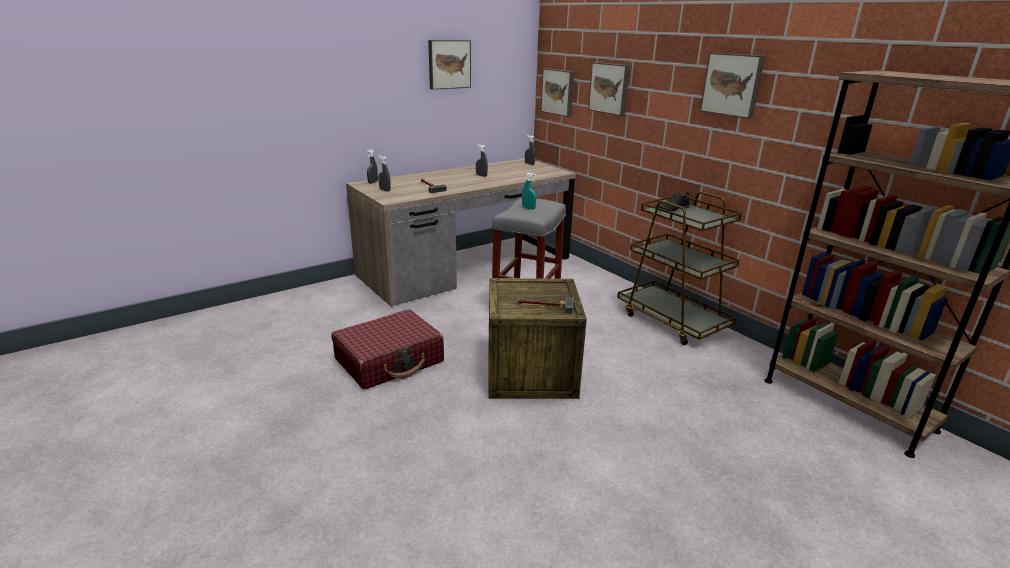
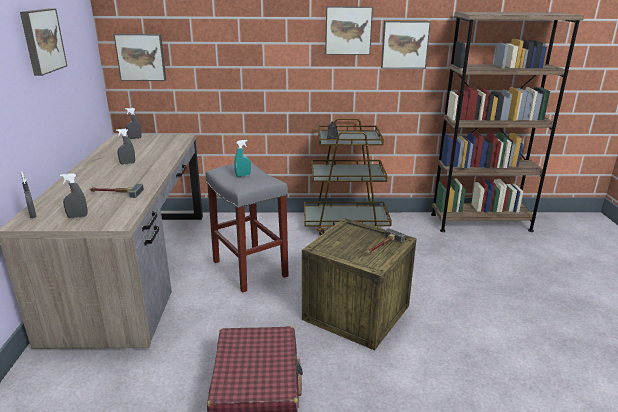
camera: 55 degrees left, 0 degrees up
(610, 88) = (215, 46): picture -> picture (404, 44)

